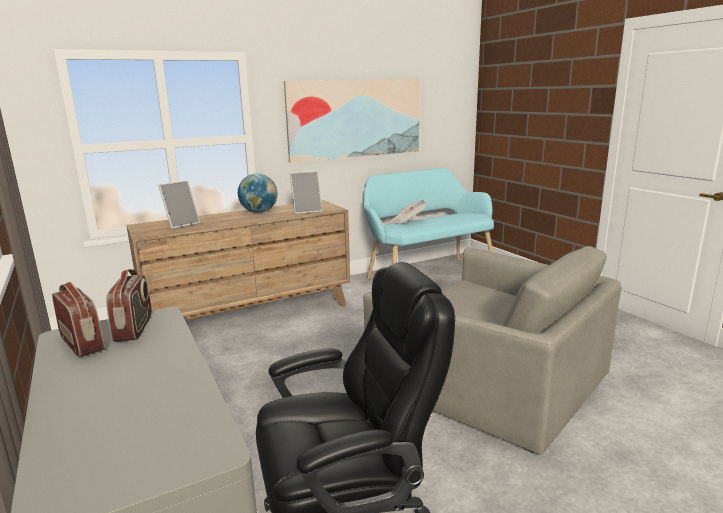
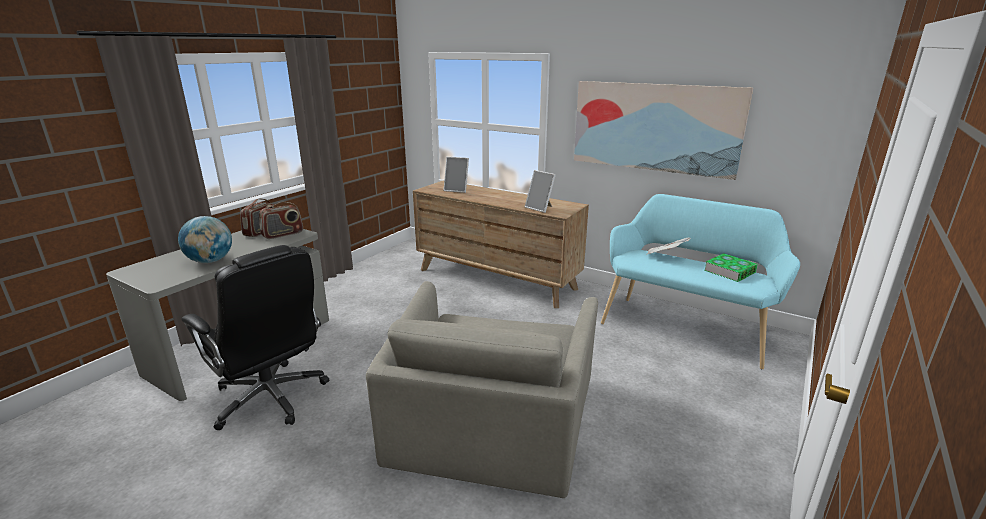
camera: 60 degrees right, 5 degrees up
(259, 212) = (516, 197): globe -> globe (210, 261)
(452, 215) = (729, 271): none -> book

